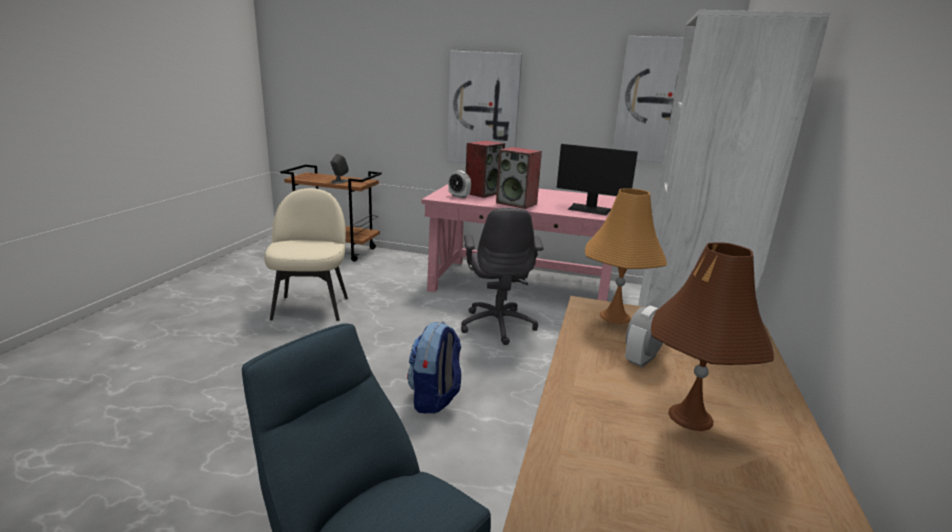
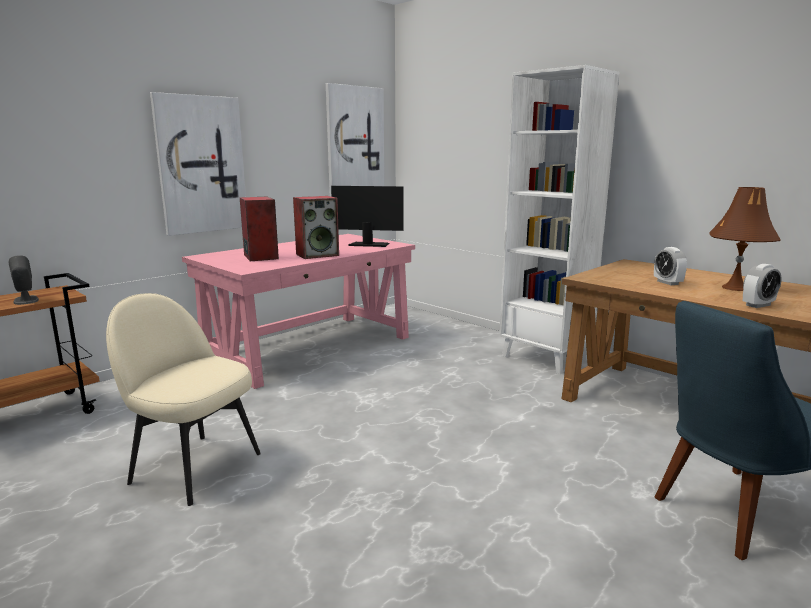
camera: 60 degrees left, 5 degrees down
(435, 398) = (477, 432): backpack -> none
(459, 196) = (258, 264): alarm clock -> alarm clock (758, 305)
(498, 325) = (373, 375): grey office chair -> none
(589, 209) = (368, 244): monitor -> monitor turned 135 degrees counterclockwise
(615, 316) = (604, 276): orange table lamp -> none

